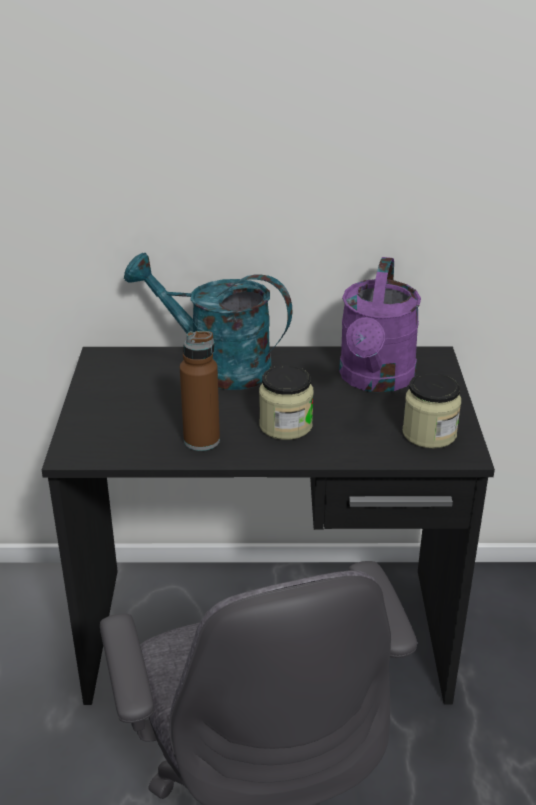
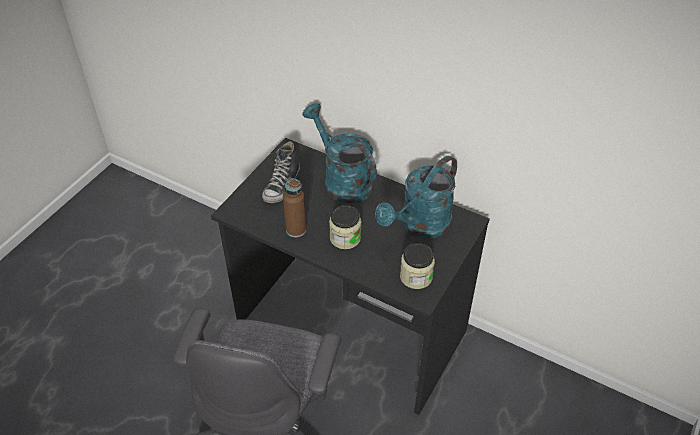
camera: 30 degrees right, 15 degrees up
(130, 398) = (282, 185): none -> shoe
(375, 380) = (420, 226): purple watering can -> turquoise watering can

